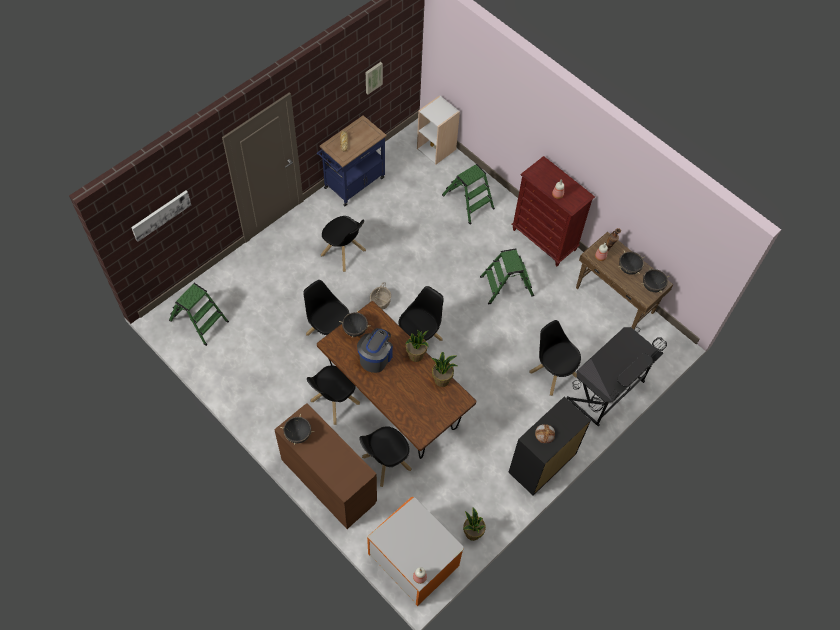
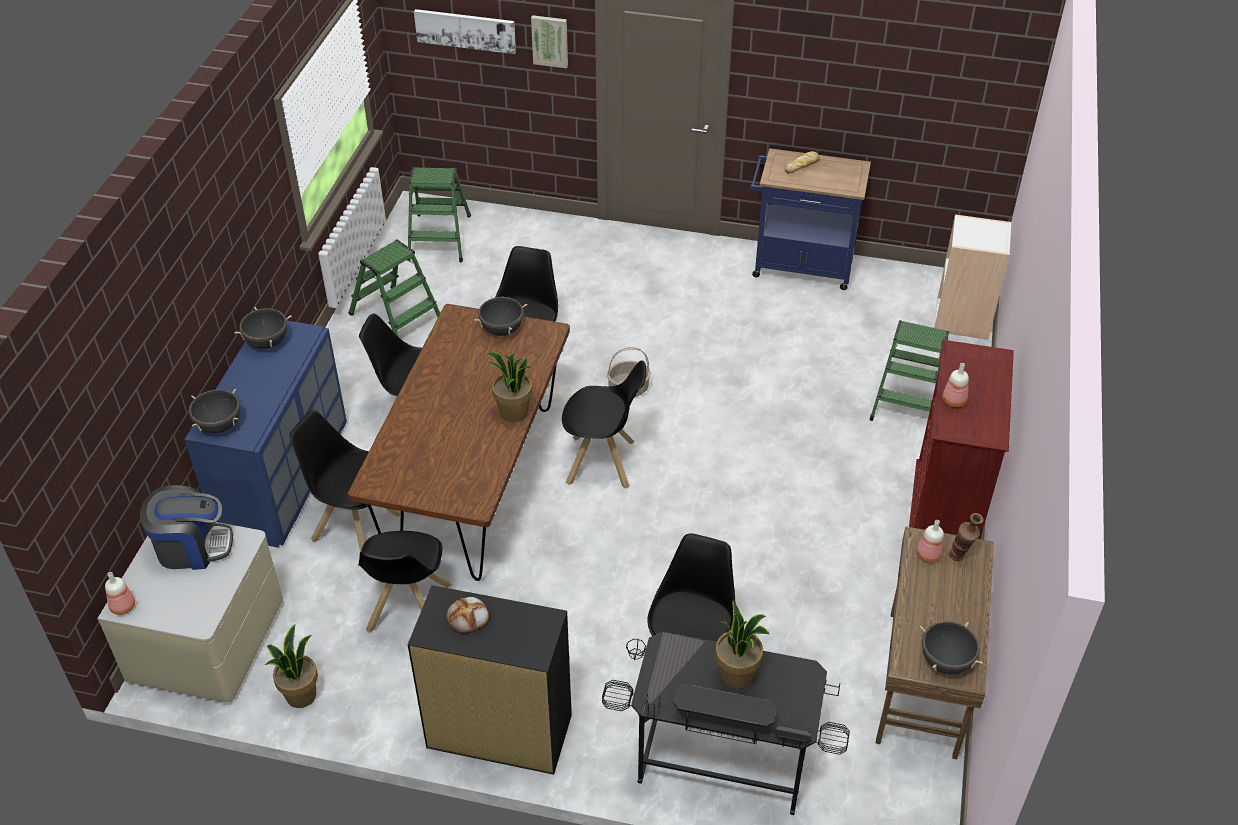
camera: 60 degrees right, 15 degrees down
(329, 480) = (284, 477): brown cabinet -> blue cabinet
(344, 253) = (674, 313): black chair -> black chair (408, 609)
(373, 77) = (909, 100): picture -> picture (550, 40)
(375, 357) = (474, 371): coffee machine -> coffee machine (192, 547)
(414, 560) = (207, 641): orange nightstand -> beige nightstand
(442, 379) = (494, 462): potted plant -> potted plant (737, 675)
(507, 286) = (801, 519): green step ladder -> green step ladder (396, 318)
(628, 269) = (946, 608): black cooking pot -> black cooking pot (219, 425)

